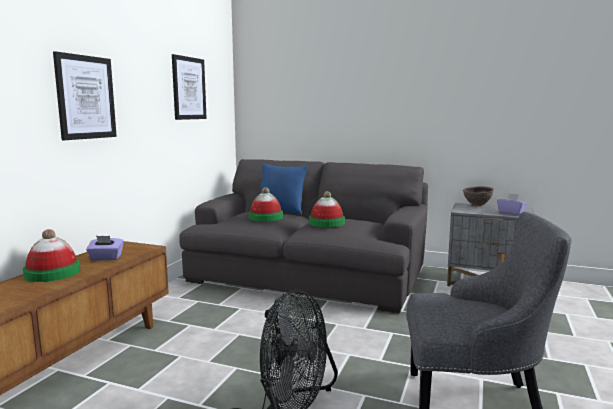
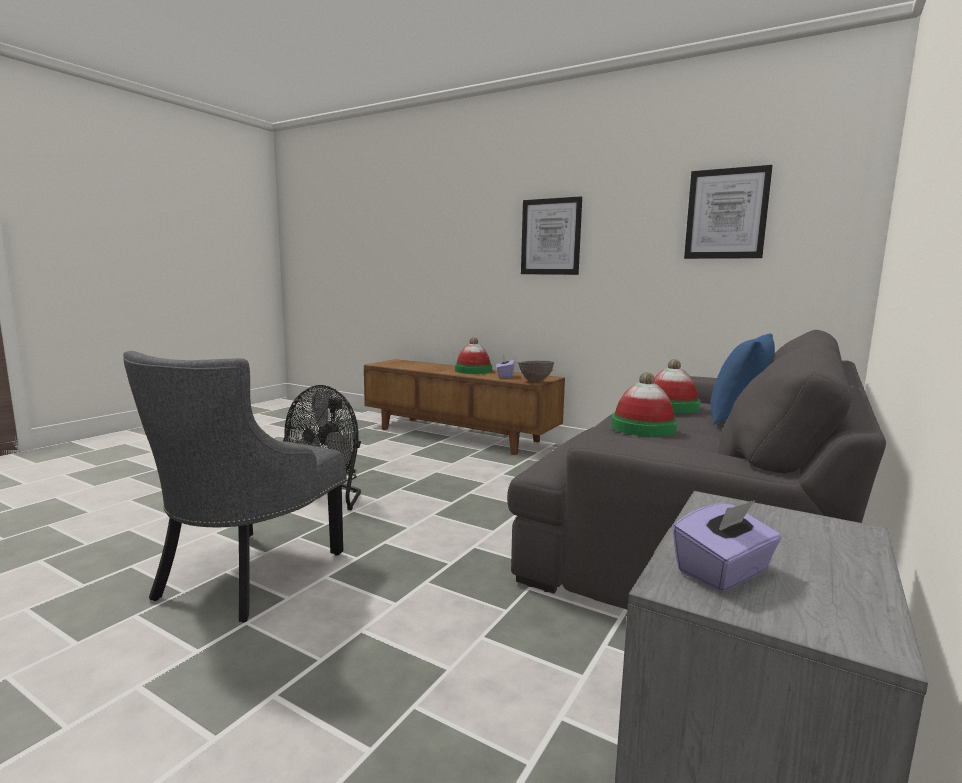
camera: 100 degrees right, 0 degrees up
(477, 205) = (849, 549): brown bowl -> brown bowl (535, 382)

